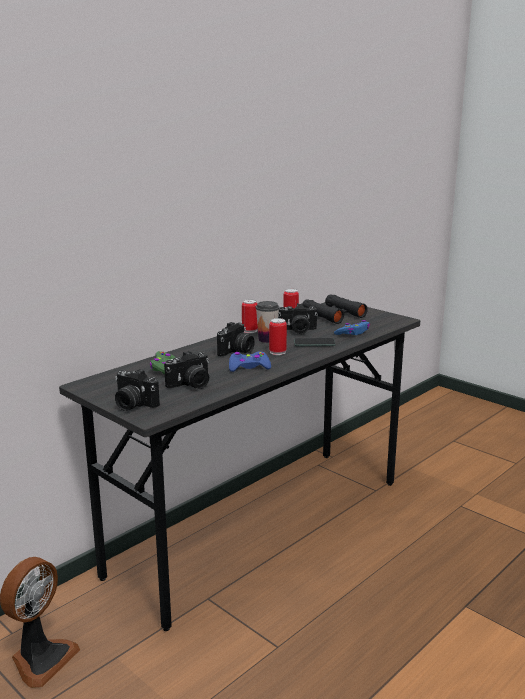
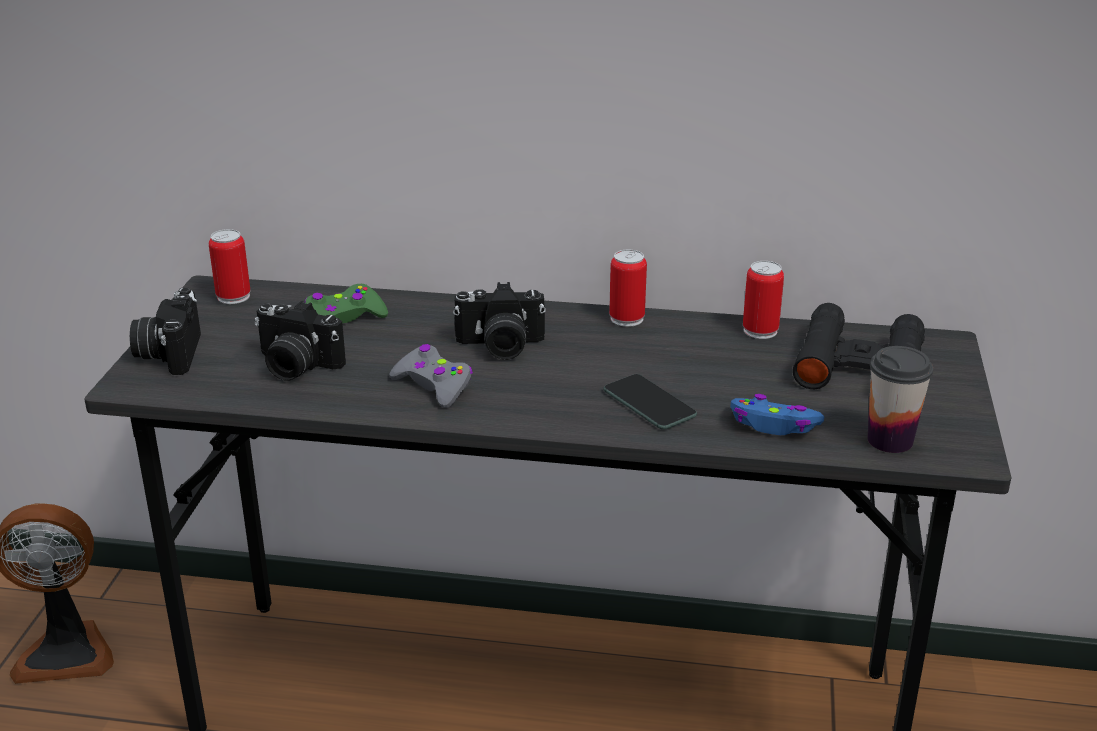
camera: 55 degrees right, 10 degrees up
(248, 367) = (434, 385): blue game controller -> grey game controller
(267, 339) = (602, 351): cup -> cup (890, 440)
(277, 352) = (546, 384): can -> can (233, 296)
(297, 330) = (697, 362): camera -> none

